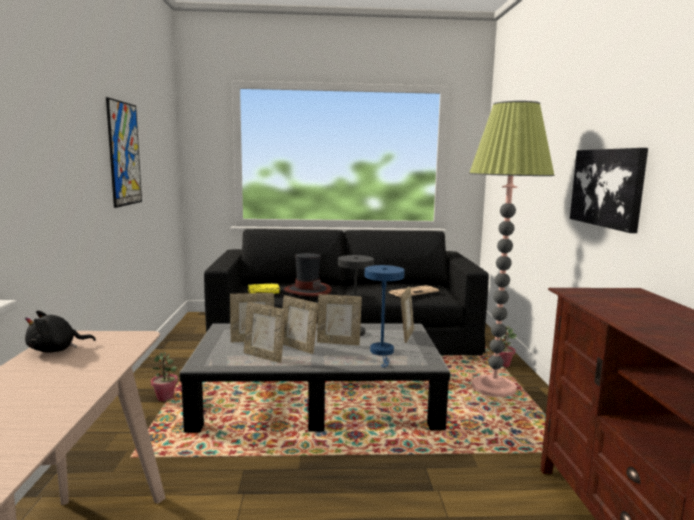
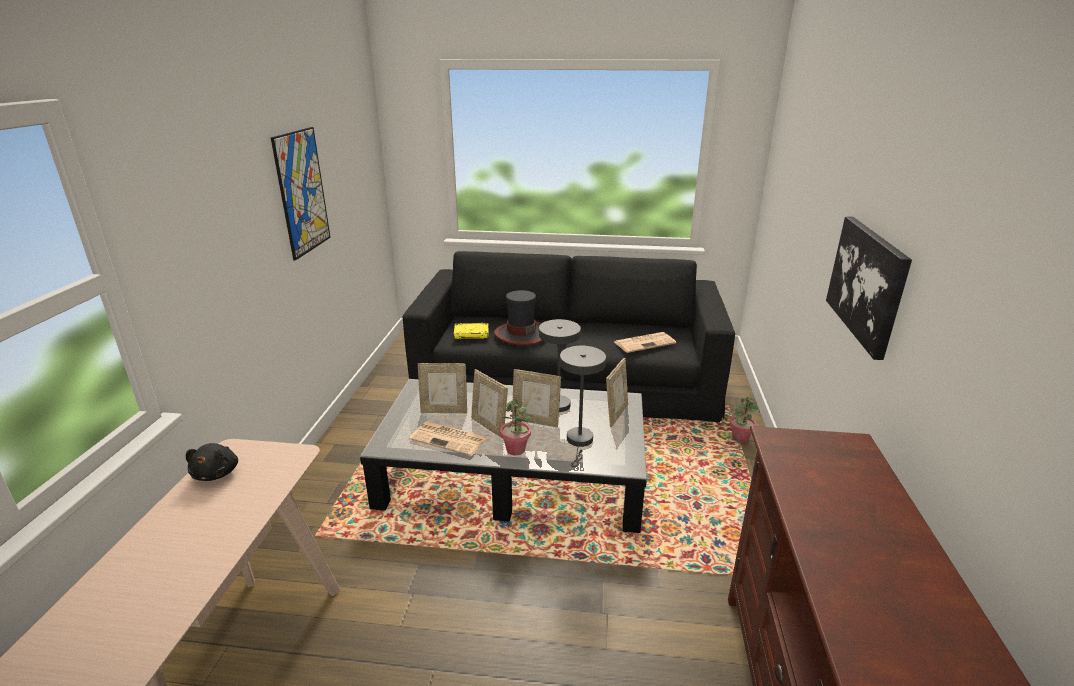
camera: 10 degrees right, 15 degrees up
(56, 350) = (217, 473): black plush toy -> black plush toy turned 75 degrees counterclockwise
(165, 397) = (359, 459): potted plant -> potted plant (516, 449)
(264, 356) = (450, 439): picture frame -> newspaper
(382, 352) = (579, 442): blue table lamp -> grey table lamp
(493, 388) = (716, 474): floor lamp -> none

